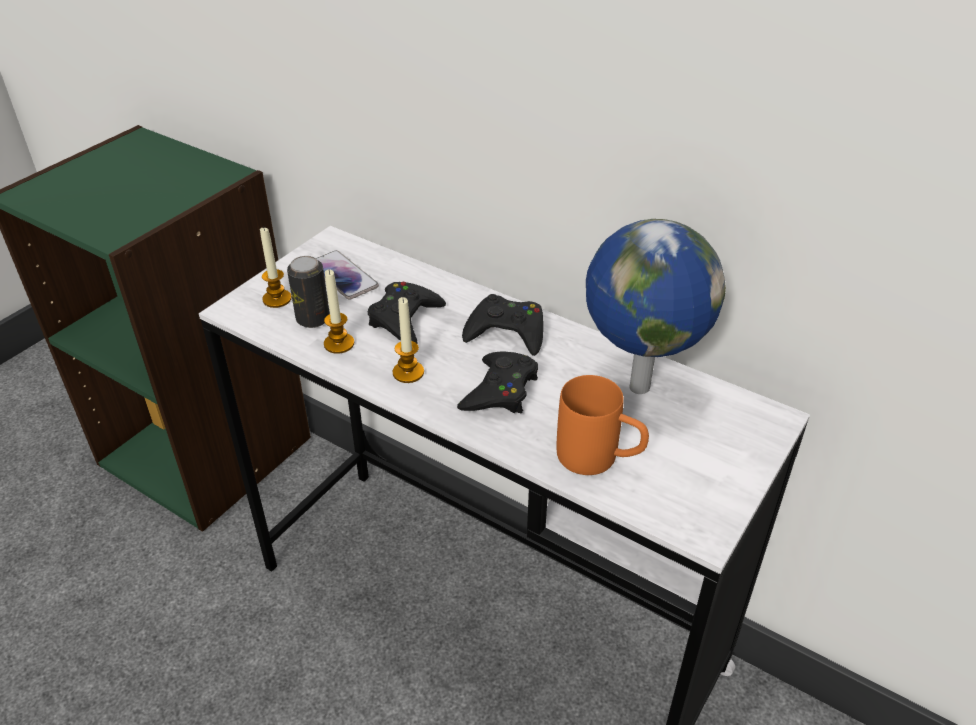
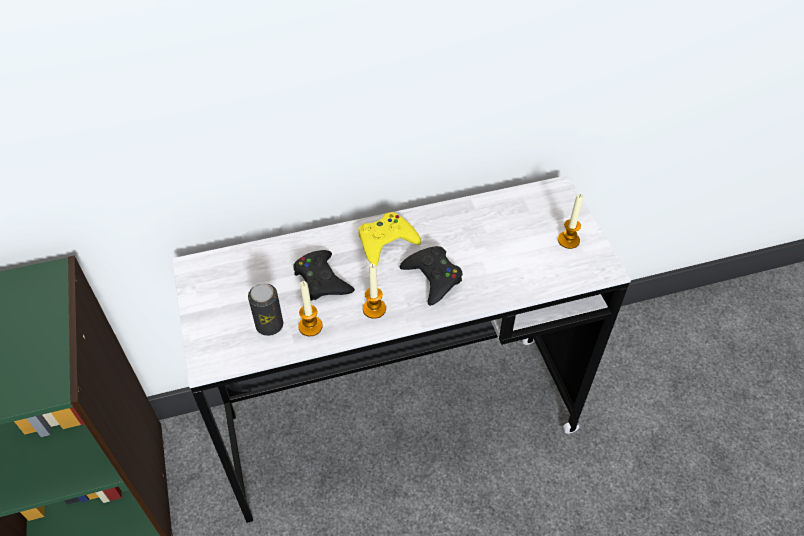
camera: 50 degrees left, 10 degrees up
(277, 299) = (225, 332): candle -> candle (568, 240)
(342, 276) = (240, 284): phone -> none
(507, 332) = (386, 242): black game controller -> yellow game controller
(599, 459) = (524, 273): orange mug -> none
(636, 386) = (486, 221): globe -> none

